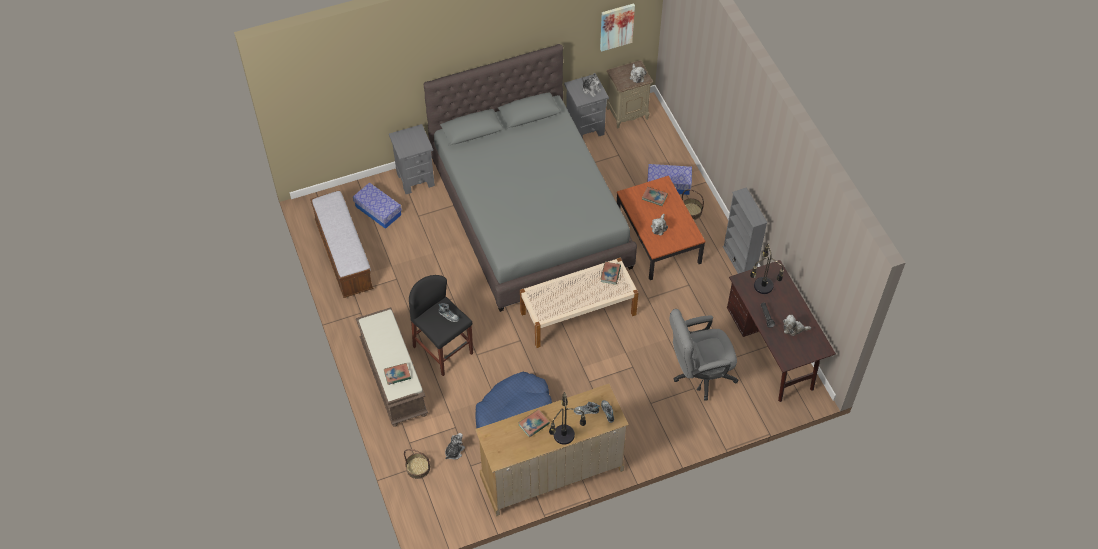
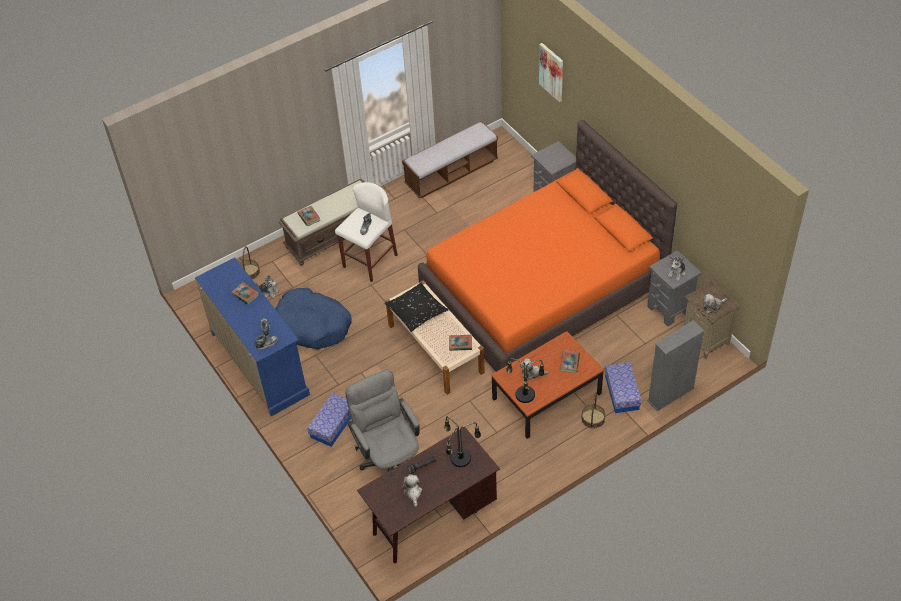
camera: 80 degrees right, 5 degrees down
(378, 210) = (508, 182): storage box -> storage box (332, 425)
(443, 350) = (370, 261): black stool -> white stool
(530, 213) = (543, 288): grey bed -> orange bed
(551, 472) = (259, 363): brown dresser -> blue dresser
(558, 302) = (416, 311): none -> black pillow
(564, 435) = (237, 317): table lamp -> table lamp (525, 395)
(616, 26) = (727, 245): picture -> picture (552, 72)
(739, 261) = (541, 472): grey bookcase -> grey bookcase (670, 394)

